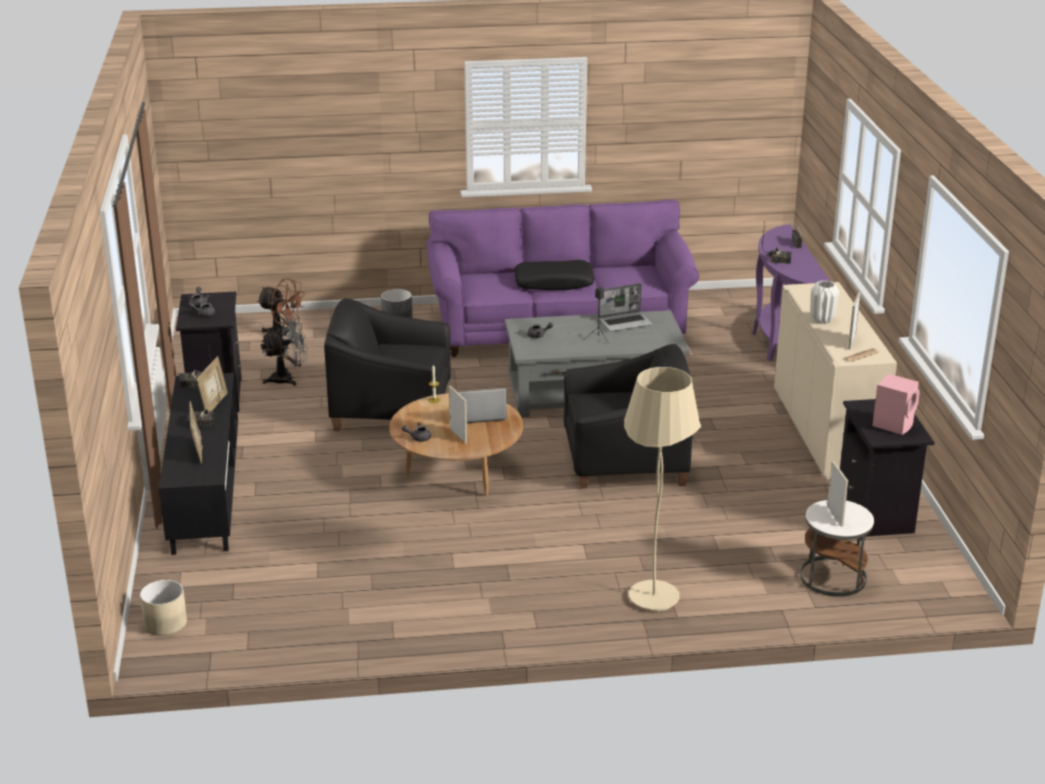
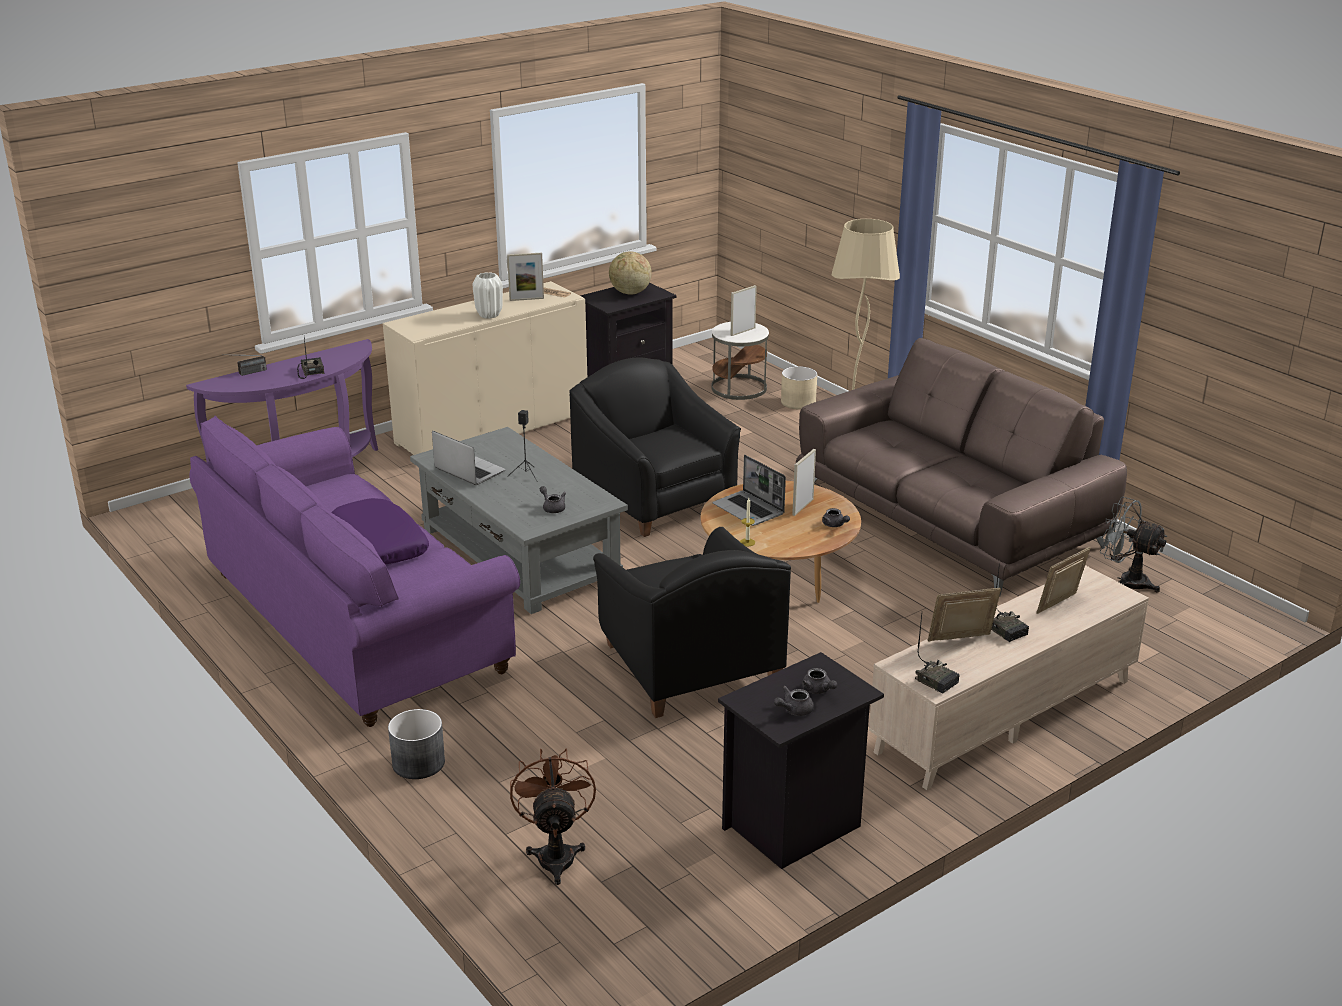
camera: 120 degrees left, 0 degrees up
(165, 623) = (1211, 633): beige planter -> beige planter (798, 402)
(205, 492) = (1005, 715): black tv stand -> beige tv stand
(288, 378) = (686, 783): grey fan -> grey fan (1125, 581)
(459, 584) = (949, 518): none -> brown sofa
(554, 283) = (379, 543): black pillow -> purple pillow
(893, 424) = (630, 293): pink speaker -> globe

